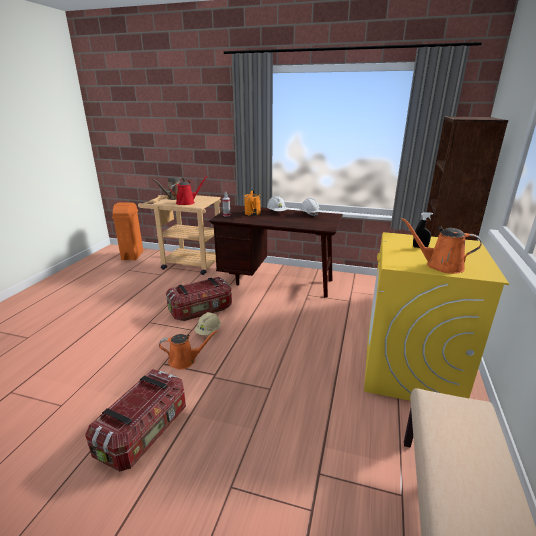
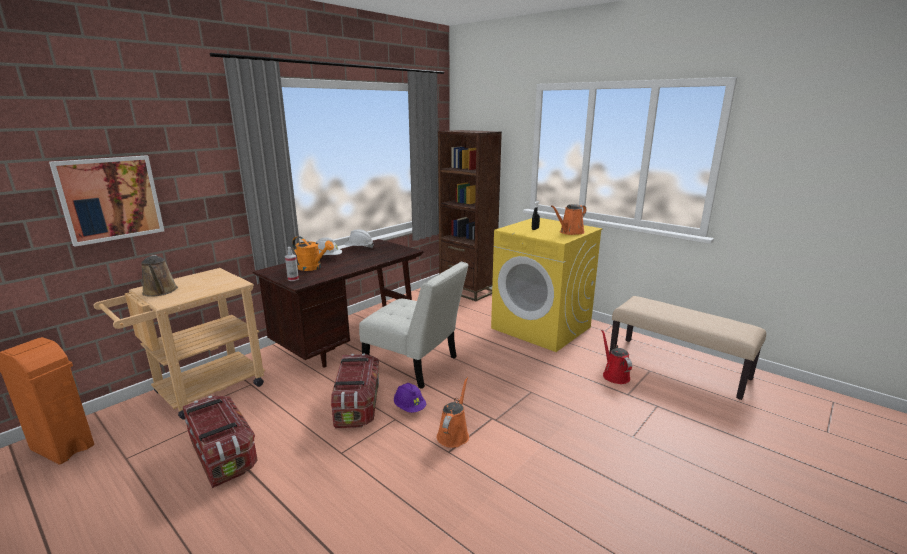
camera: 65 degrees left, 5 degrees down
(145, 432) = (556, 479): storage box -> storage box (222, 454)
(173, 142) = (110, 199): none -> picture
(187, 202) = (206, 287): red watering can -> red watering can (614, 375)
(208, 331) = (409, 407): beige hard hat -> purple hard hat
(266, 316) = (415, 365): none -> white chair

